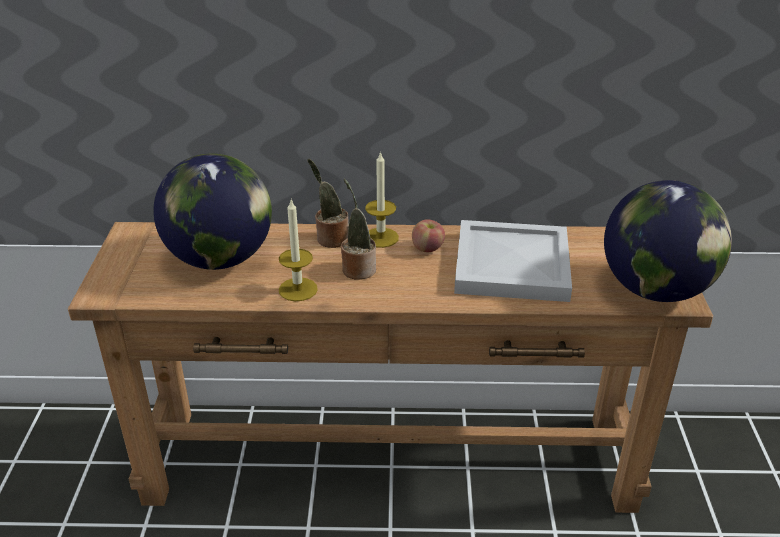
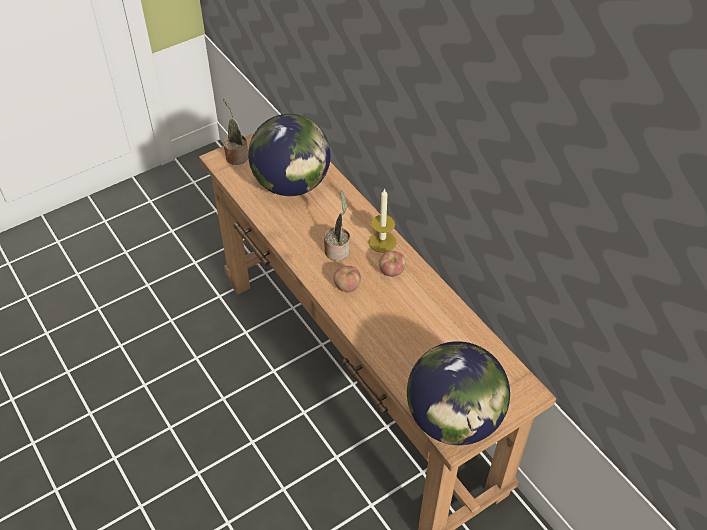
camera: 55 degrees right, 15 degrees up
(298, 289) = (293, 235): candle -> none
(330, 238) = (358, 219): potted plant -> potted plant (236, 156)
(416, 283) = (347, 286): none -> apple
(510, 266) = (410, 324): white tray -> none

